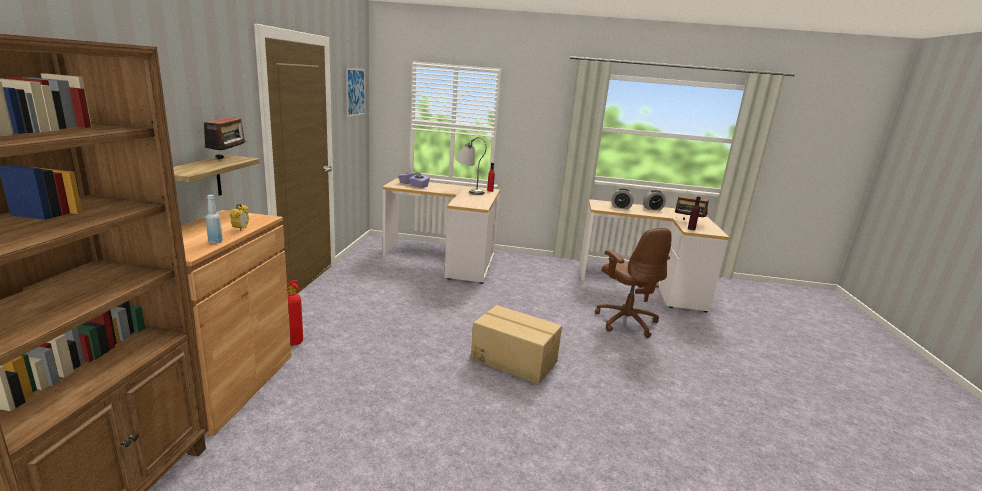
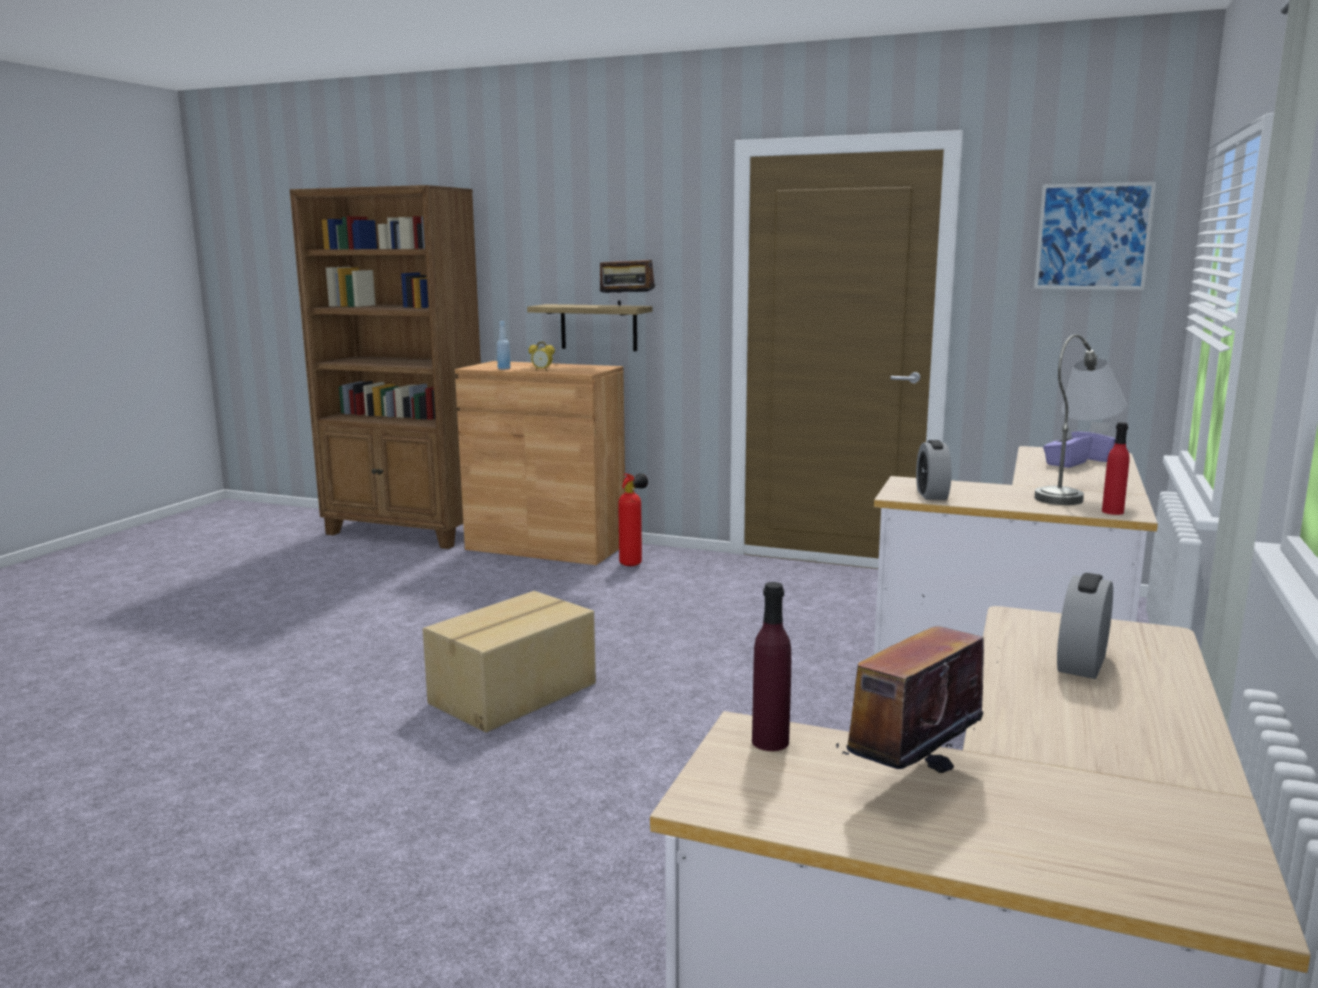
camera: 105 degrees right, 5 degrees down
(626, 321) = (634, 884): brown office chair -> none
(652, 209) = (1141, 742): alarm clock -> alarm clock (931, 495)

